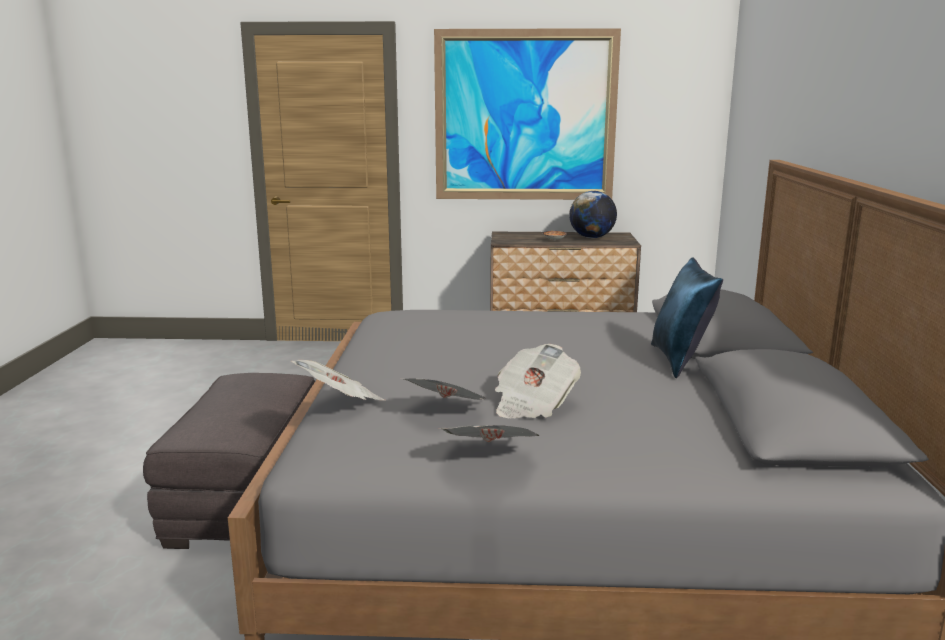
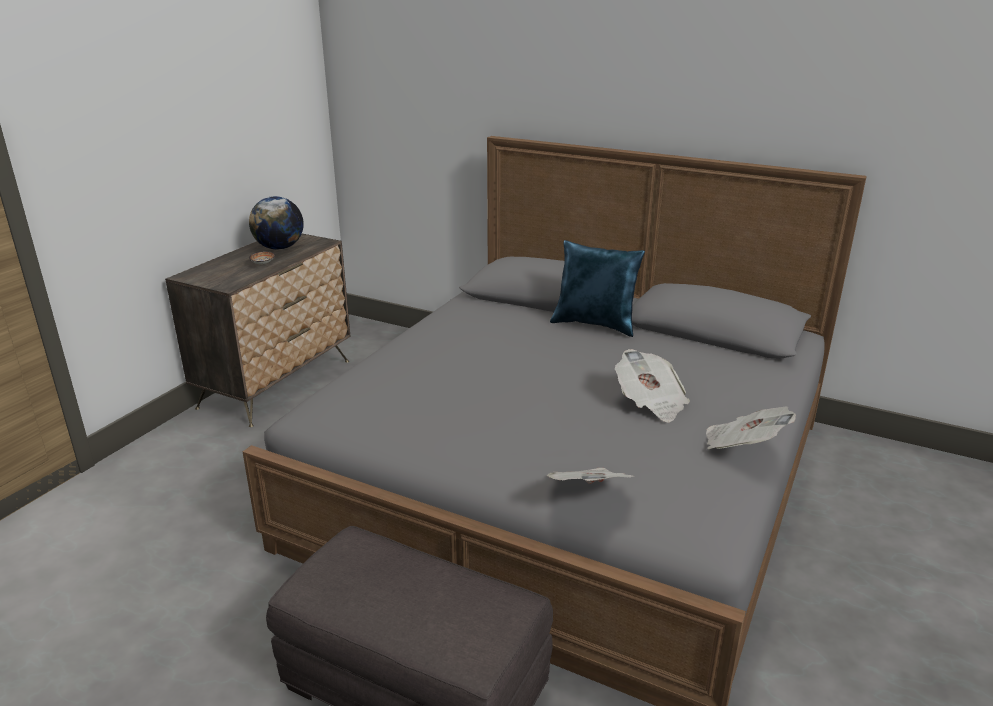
camera: 65 degrees left, 10 degrees up
(448, 412) = (646, 443): newspaper -> none
(525, 116) = (166, 125): picture -> none

